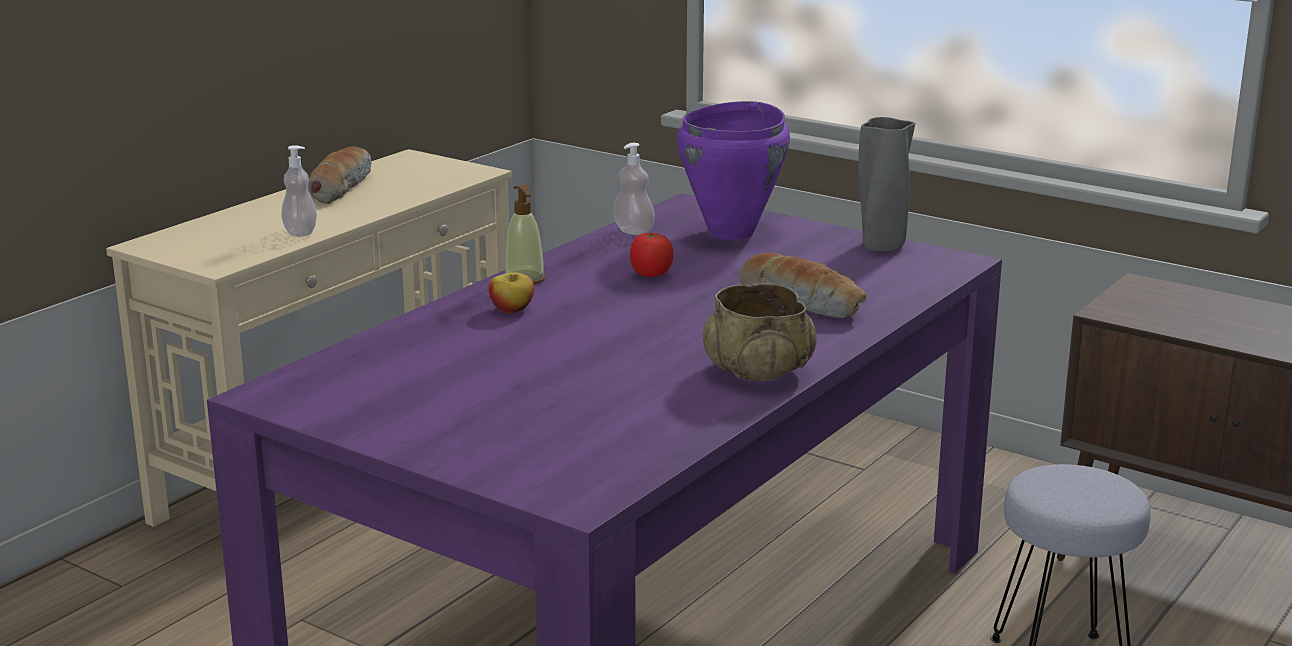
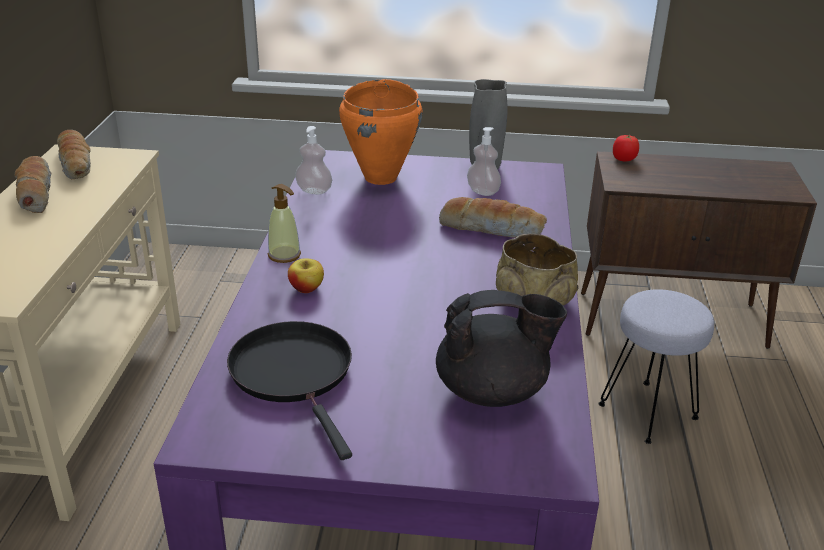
camera: 30 degrees left, 10 degrees up
(300, 232) = (46, 248): soap dispenser -> soap dispenser (483, 191)
(410, 169) = (76, 164): none -> bread
(410, 370) = (294, 374): none -> black frying pan
(598, 429) = (493, 391): none -> black teapot
(651, 274) = (368, 228): tomato -> tomato (624, 159)
(732, 232) = (381, 177): purple cooking pot -> orange cooking pot

